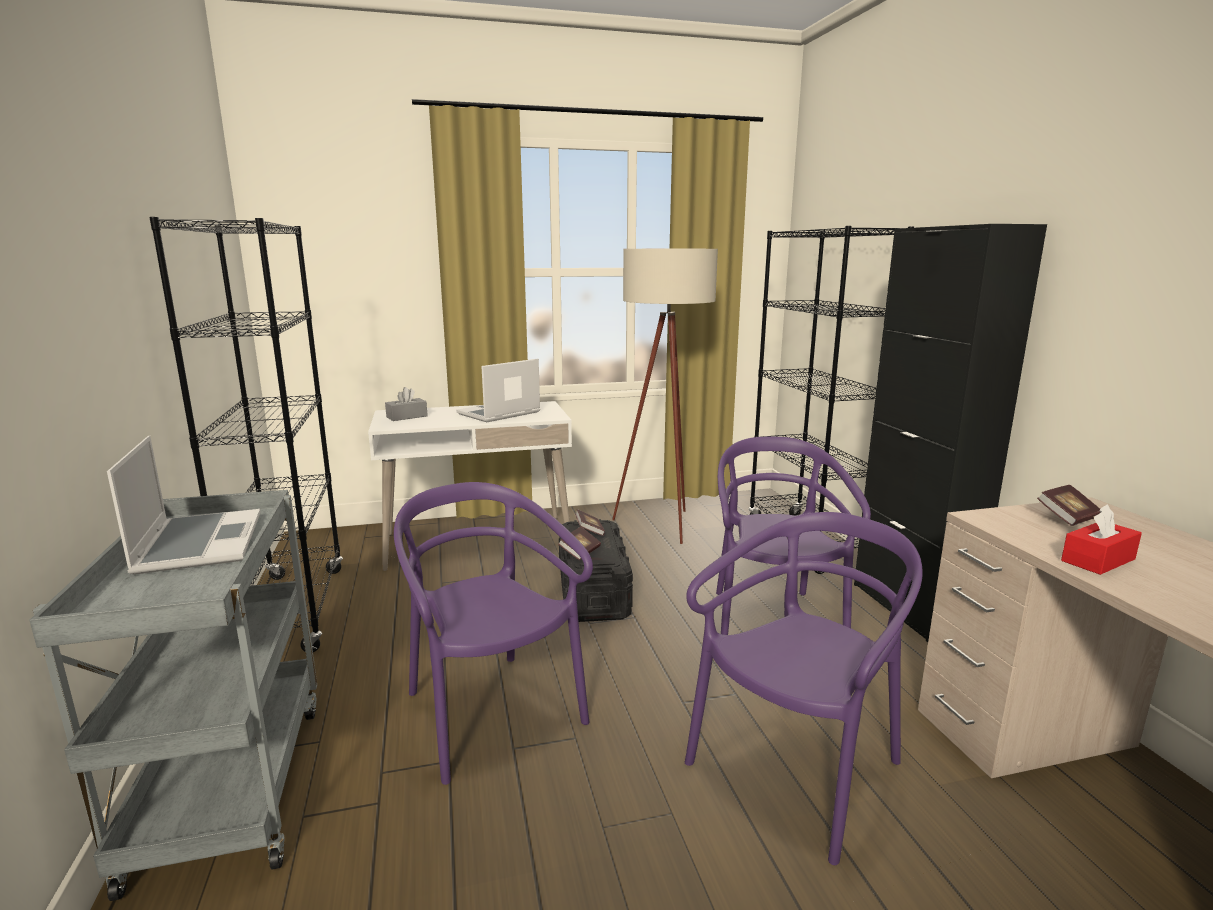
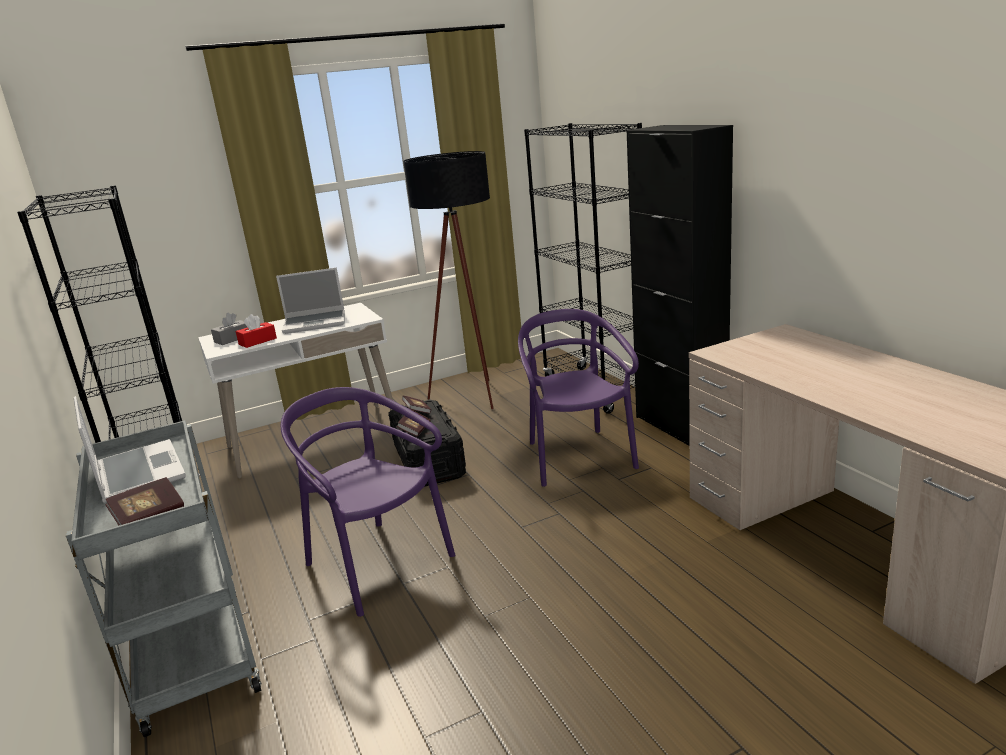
camera: 10 degrees left, 5 degrees up
(499, 413) = (316, 323): laptop -> laptop turned 135 degrees counterclockwise
(663, 528) = (473, 399): beige floor lamp -> black floor lamp
(797, 769) = (611, 552): purple chair -> none
(1067, 518) = (767, 343): book -> book (149, 515)
(1098, 560) = (782, 370): red tissue box -> red tissue box (257, 341)

